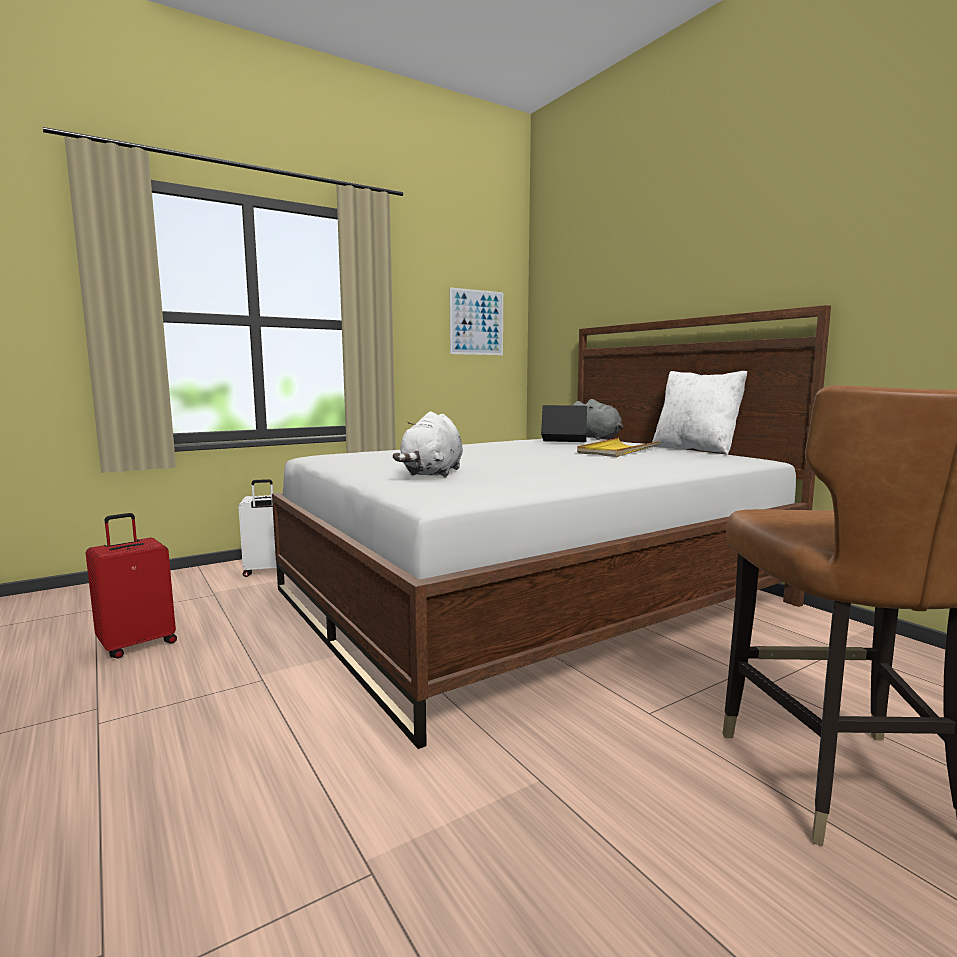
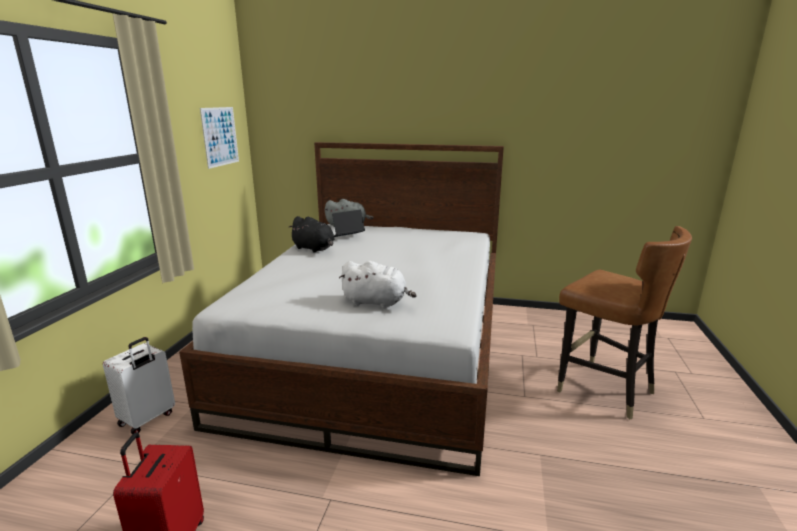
camera: 45 degrees left, 10 degrees up
(432, 474) = (377, 302): white plush toy -> white plush toy turned 45 degrees counterclockwise
(503, 444) = (314, 249): none -> black plush toy
(617, 451) = (400, 241): yellow tray -> none
(695, 449) = (428, 229): white pillow -> none

